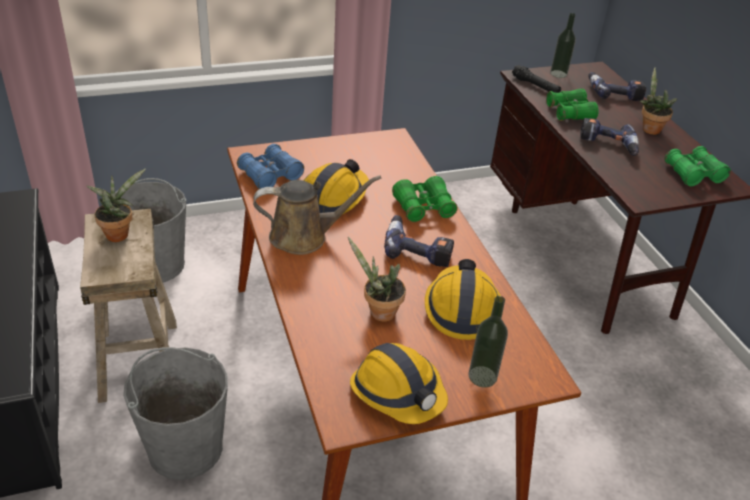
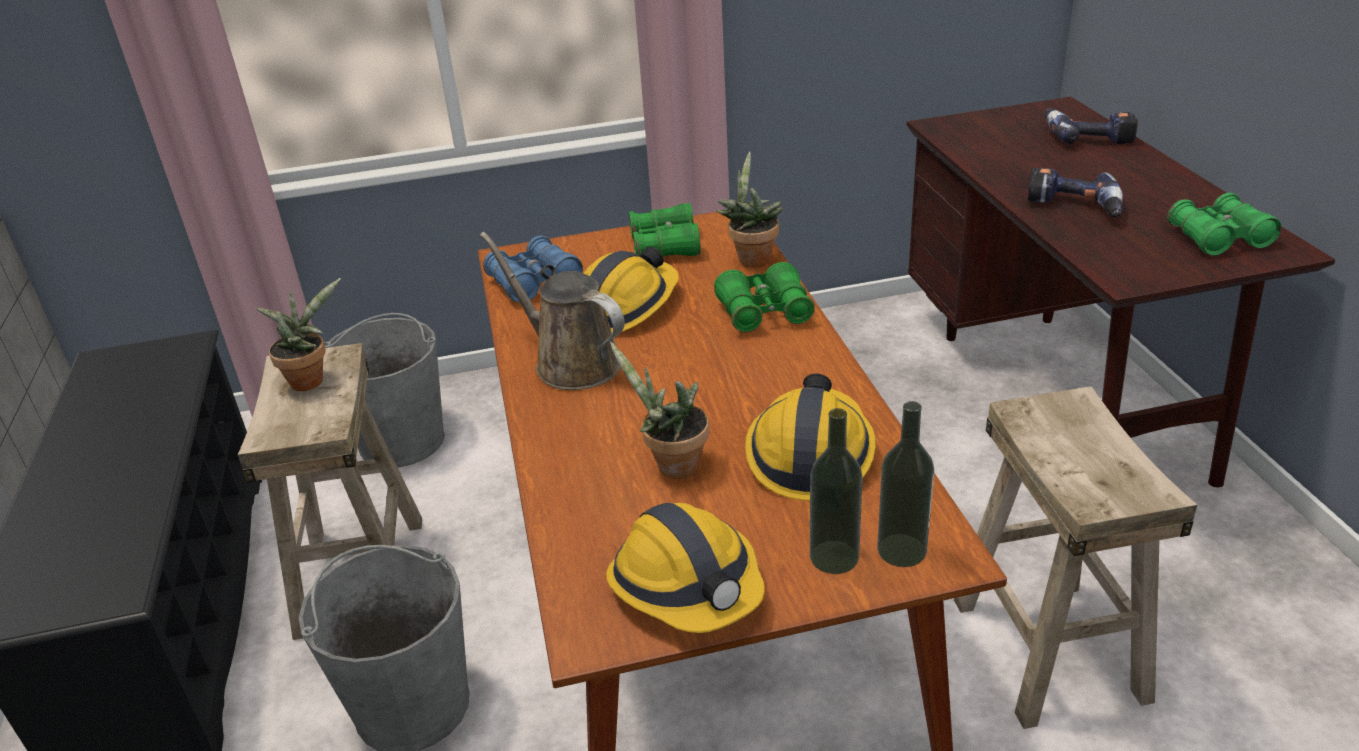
camera: 10 degrees right, 5 degrees down
(304, 237) = (571, 362): brown watering can -> brown watering can turned 135 degrees counterclockwise
(418, 249) = (748, 370): power drill -> none
(535, 86) = (960, 137): black flashlight -> none
(558, 74) = (998, 118): bottle -> bottle (901, 550)
(570, 113) = (1013, 168): green binoculars -> green binoculars (665, 246)
(578, 418) = (1050, 649): none -> beige stool
(648, 128) = (1143, 180): potted plant -> potted plant (751, 258)

